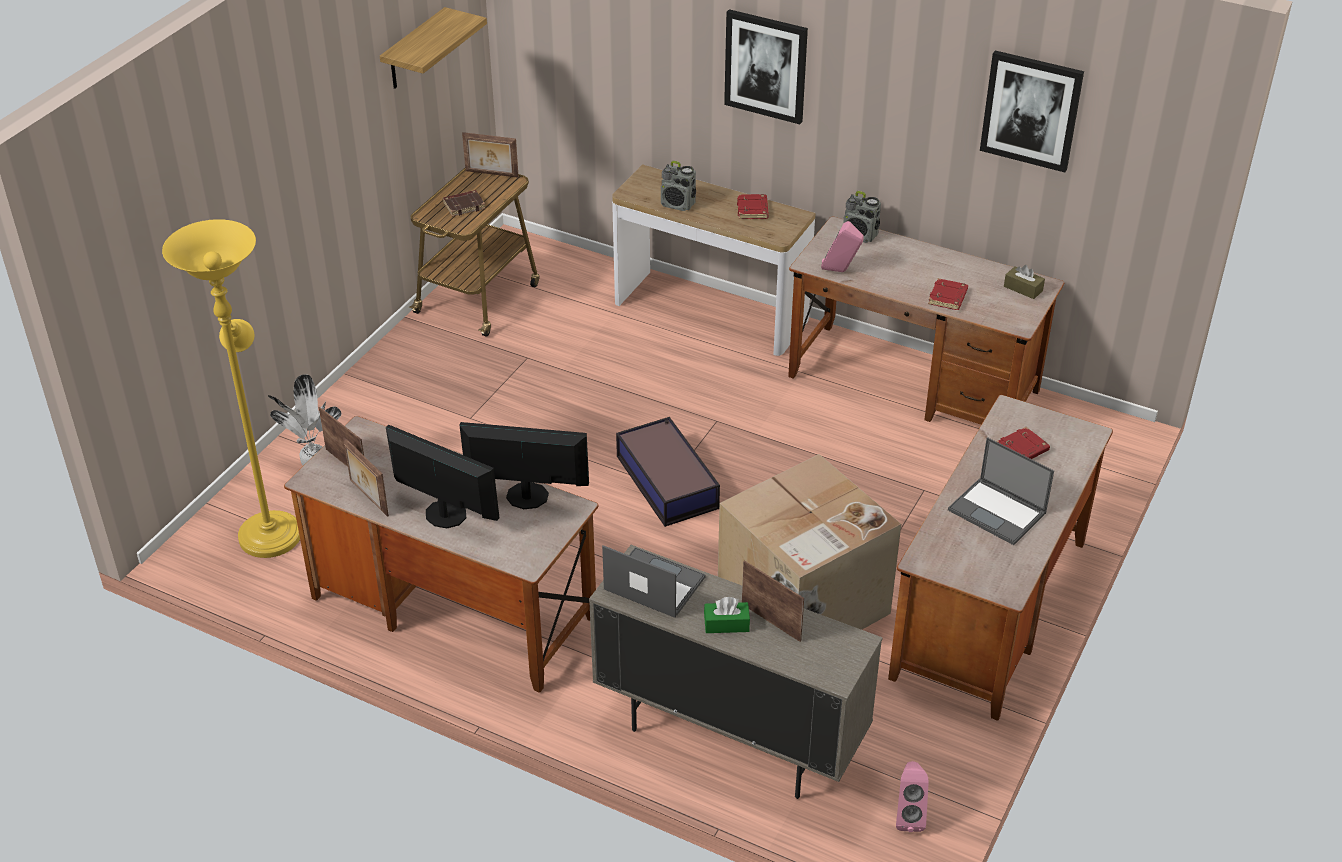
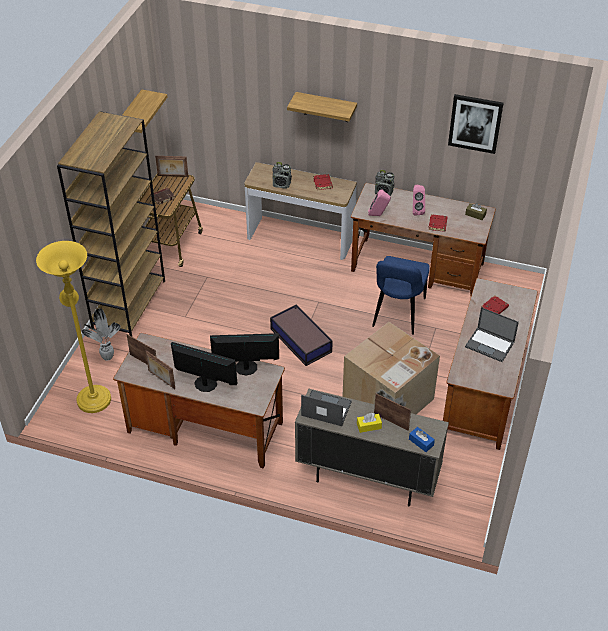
camera: 10 degrees left, 5 degrees up
(377, 386) = (129, 303): none -> brown bookcase
(726, 624) = (369, 426): green tissue box -> yellow tissue box
(766, 66) = (326, 107): picture -> shelf
(819, 666) = (421, 442): none -> blue tissue box
(857, 459) = (397, 314): none -> blue chair
(908, 816) = (466, 507): pink speaker -> pink speaker (416, 210)

